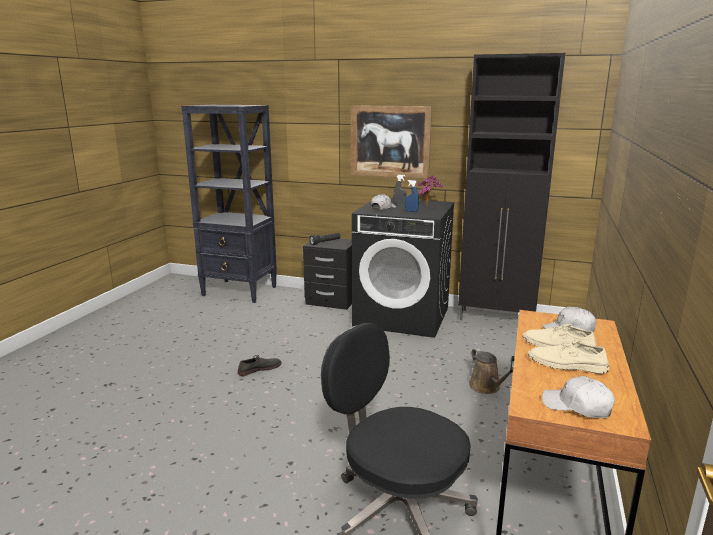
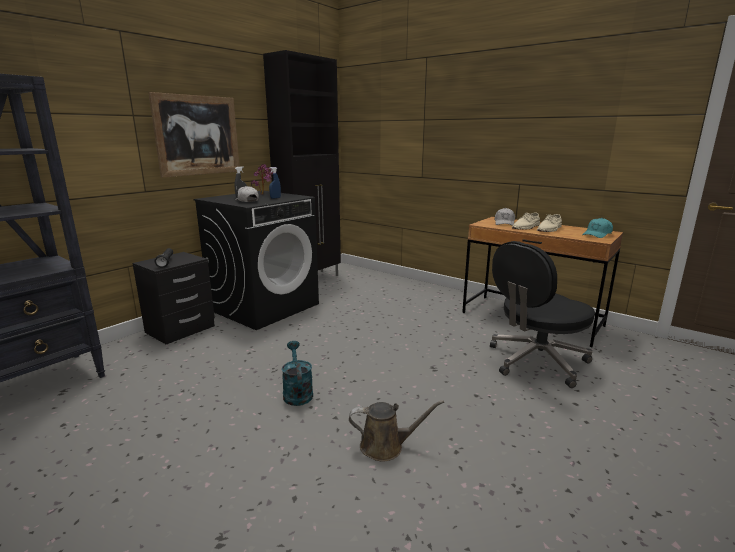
camera: 70 degrees left, 0 degrees up
(259, 369) = (297, 392): grey shoe -> turquoise watering can
(486, 387) = (405, 305): brown watering can -> brown watering can (386, 446)
(577, 406) = (597, 234): white cap -> turquoise cap

